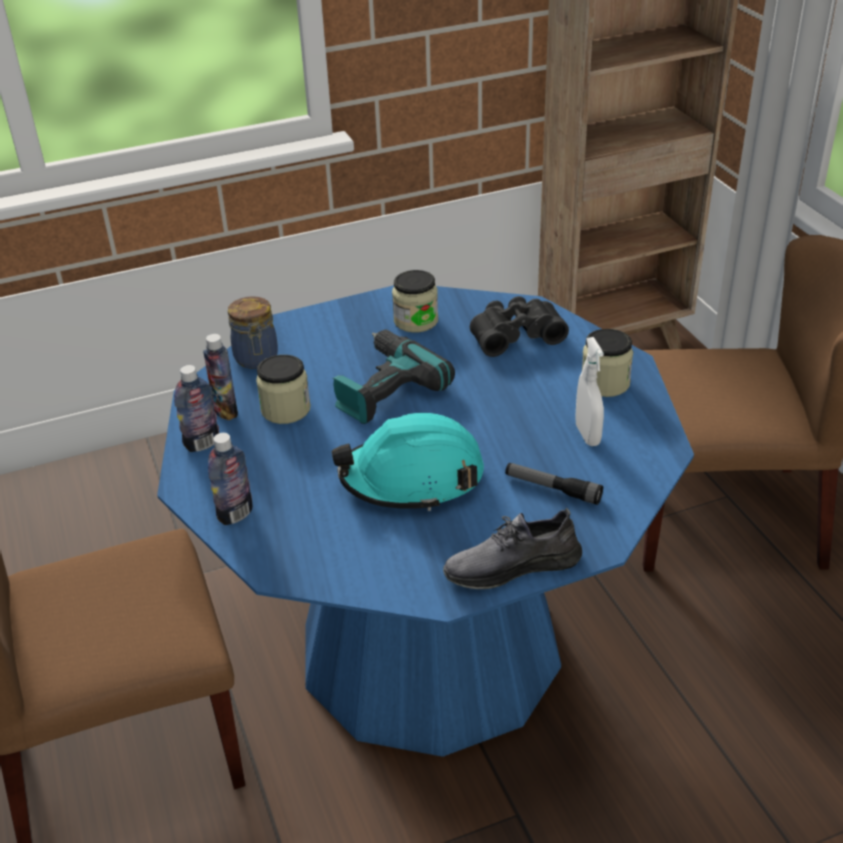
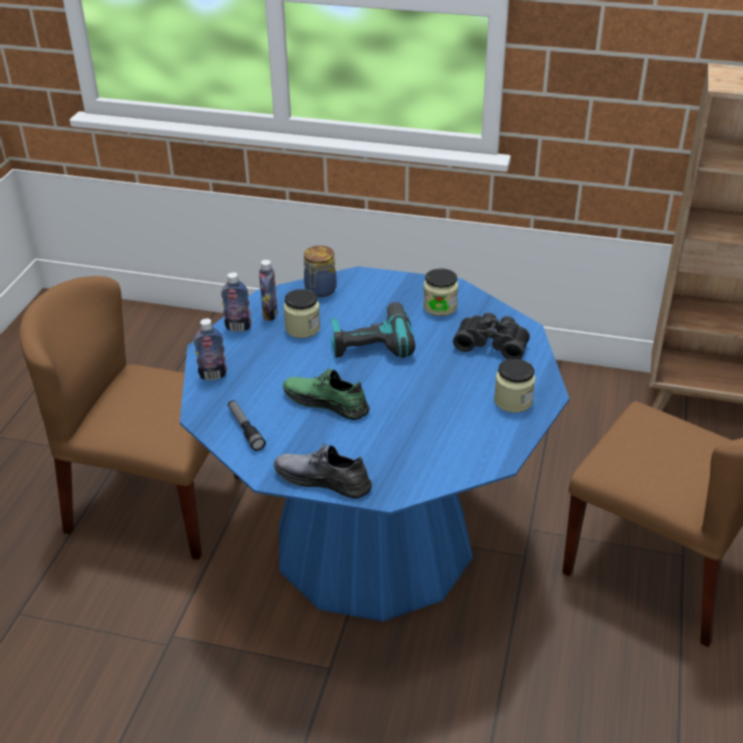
camera: 35 degrees right, 0 degrees up
(412, 478) = (326, 402): turquoise hard hat -> green shoe
(552, 489) = (399, 449): flashlight -> flashlight (245, 429)
(587, 435) = (460, 428): white spray bottle -> none

